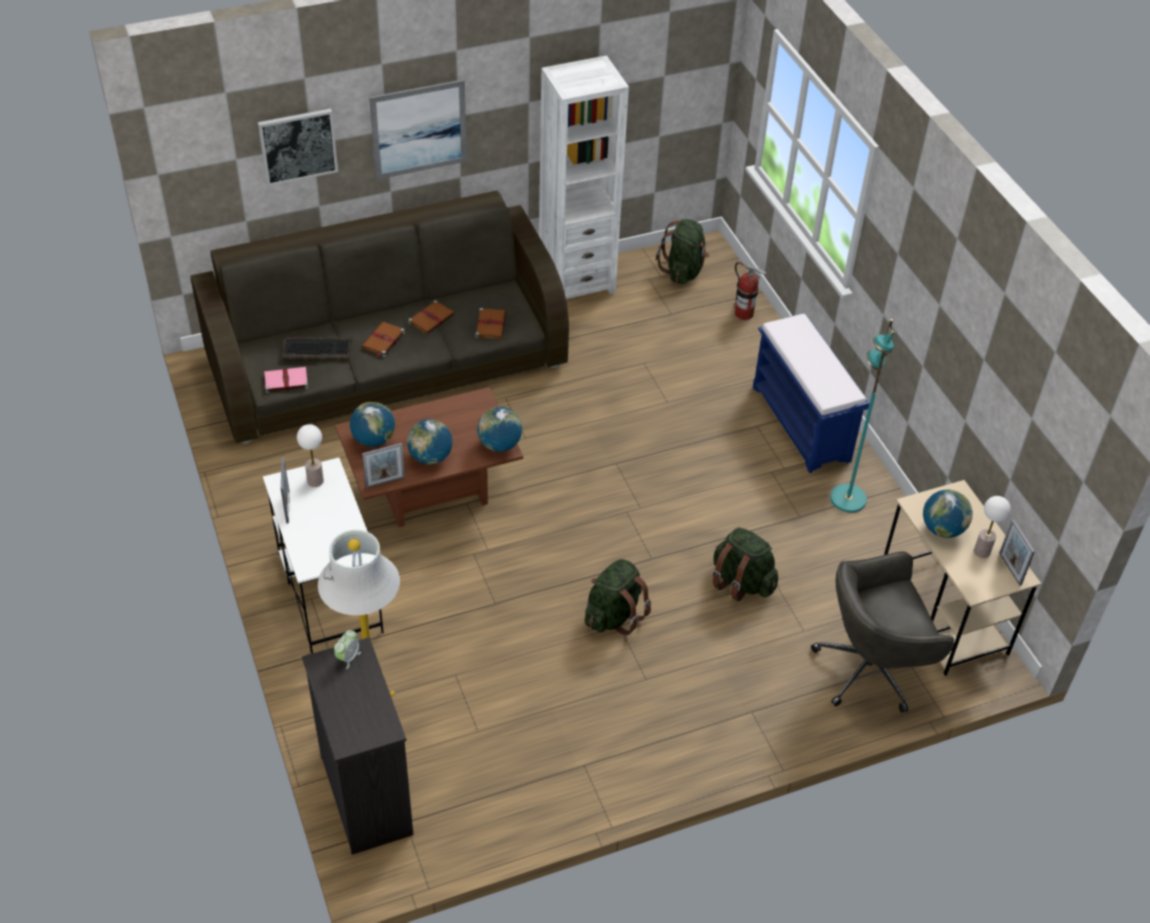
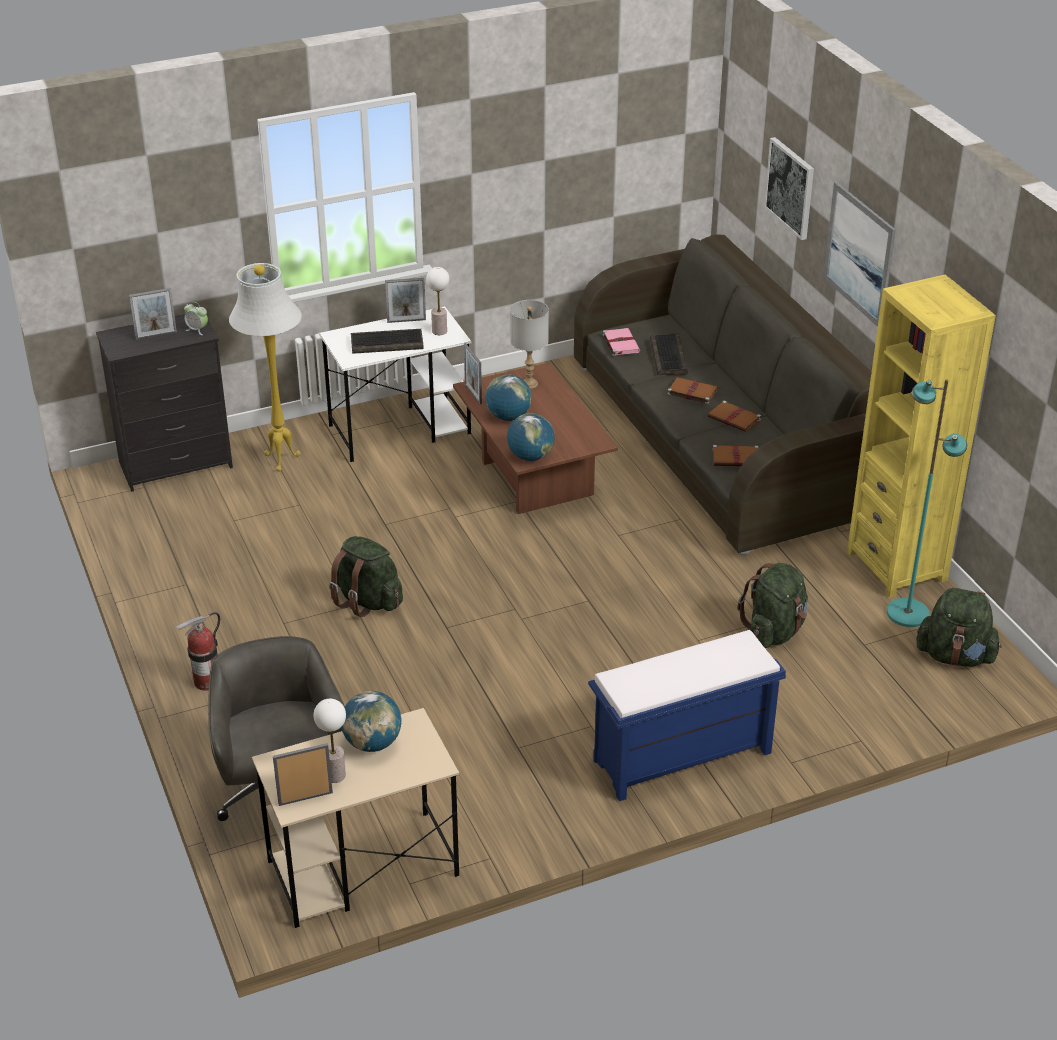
camera: 90 degrees right, 10 degrees down
(331, 522) = (387, 343): none -> keyboard
(354, 697) = (156, 335): none -> picture frame
(373, 440) = (529, 384): globe -> grey table lamp
(576, 283) = (897, 566): white bookcase -> yellow bookcase
(741, 582) = (413, 695): green backpack -> green backpack (774, 632)
(744, 313) = (885, 711): fire extinguisher -> fire extinguisher (206, 681)
(847, 499) = (551, 793): turquoise floor lamp -> turquoise floor lamp (907, 613)

